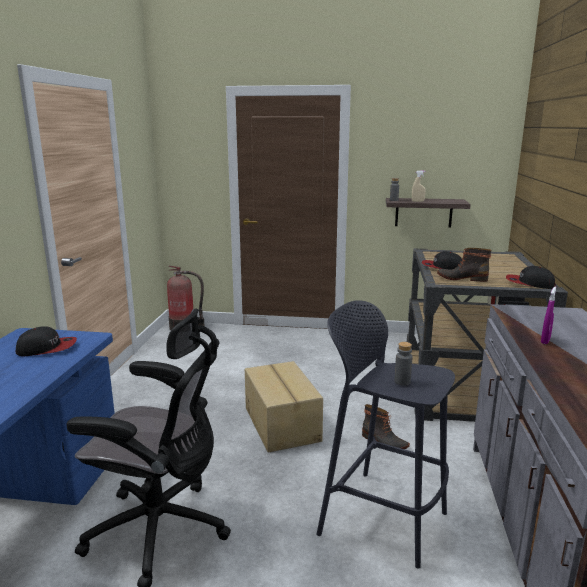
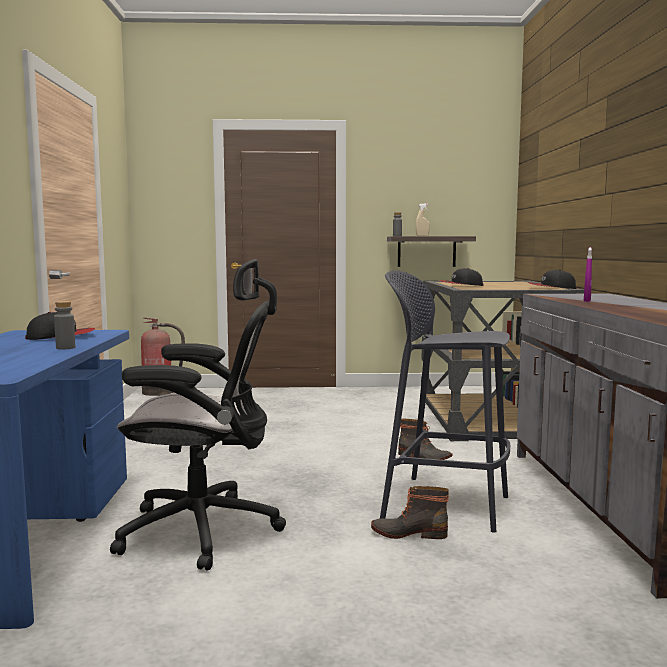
camera: 10 degrees left, 10 degrees down
(283, 423) = (308, 452): cardboard box -> none
(402, 382) = (460, 341): grey bottle -> grey bottle (65, 348)
(462, 278) = (485, 287): boot -> boot (409, 533)

